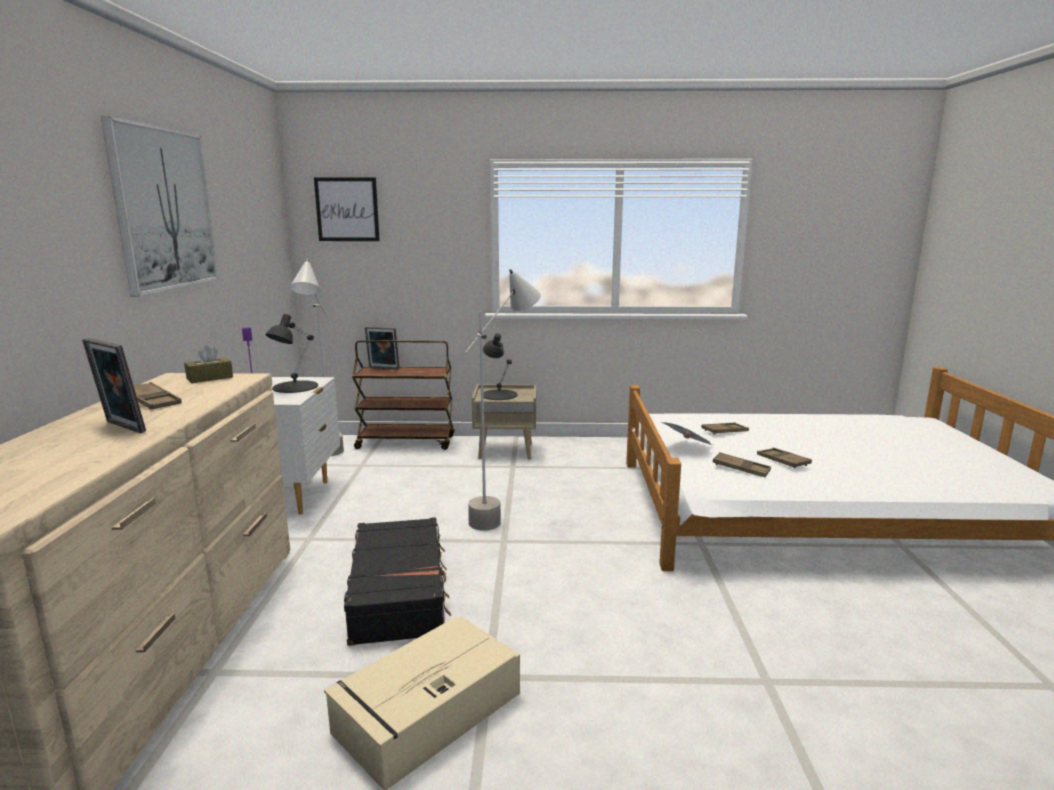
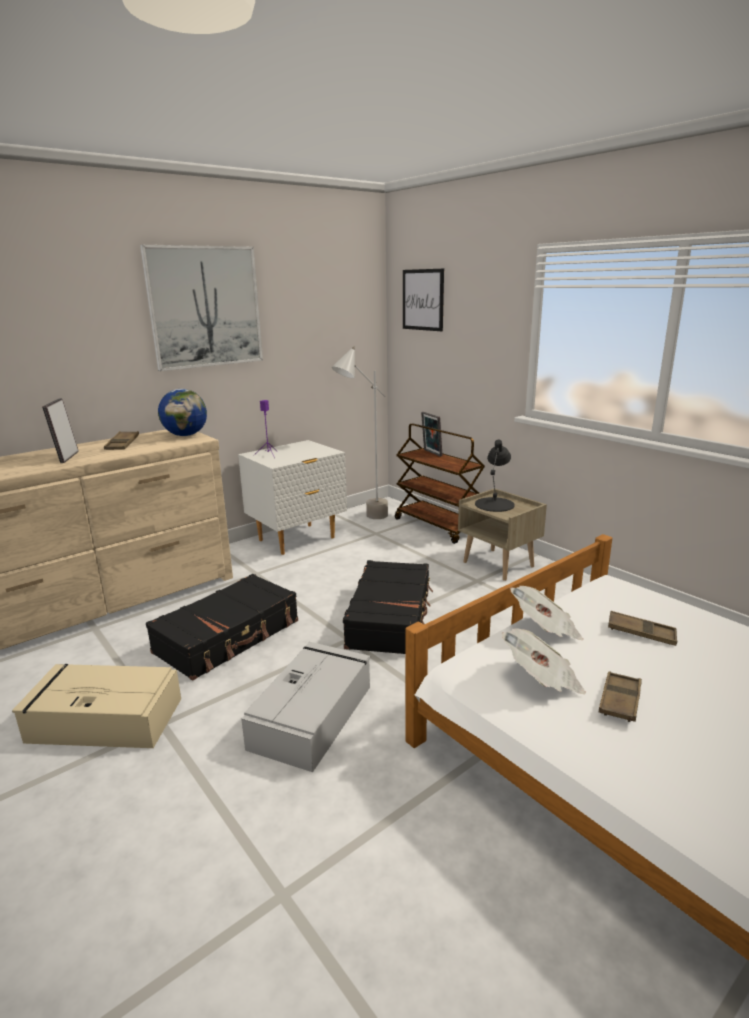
camera: 50 degrees right, 5 degrees up
(210, 378) = (185, 435): brown tissue box -> globe
(294, 387) = (303, 454): black table lamp -> none
(504, 514) = (390, 618): grey floor lamp -> black suitcase
(583, 594) = (313, 715): none -> grey storage box
(741, 469) = (542, 680): brown tray -> newspaper

